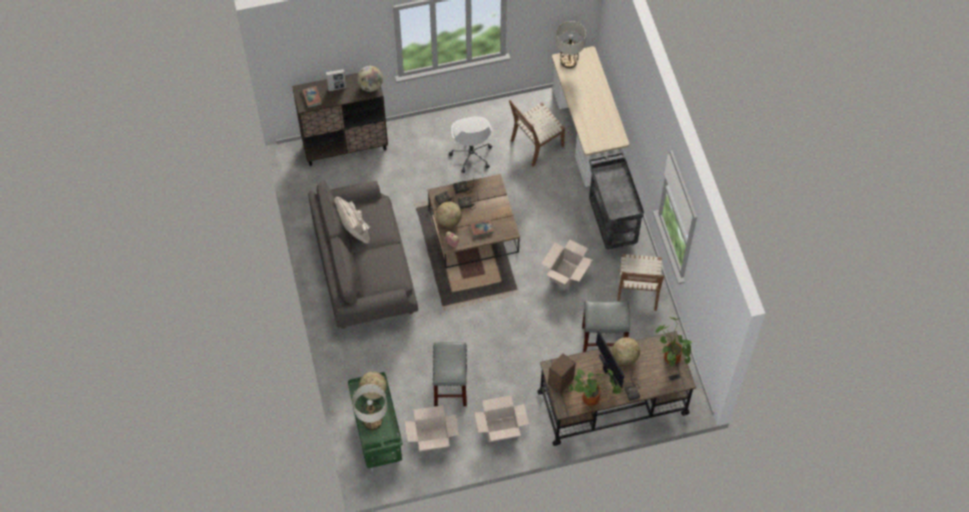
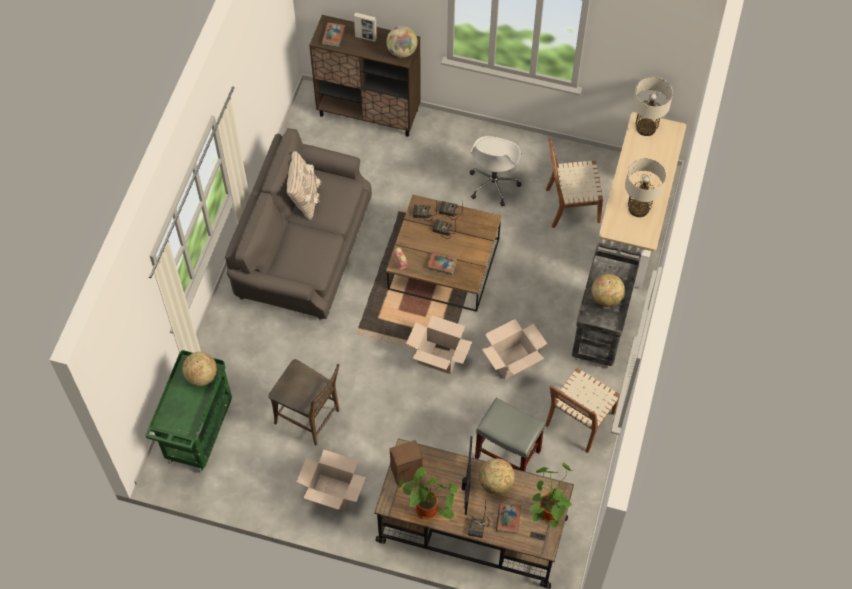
camera: 30 degrees right, 0 degrees up
(372, 422) = (179, 408): table lamp -> table lamp (638, 208)
(432, 439) = (254, 463): cardboard box -> cardboard box (438, 357)
(449, 220) = (413, 238): globe -> globe (606, 298)
(451, 387) = (310, 418): grey stool -> brown chair
(648, 376) = (508, 519): none -> book

